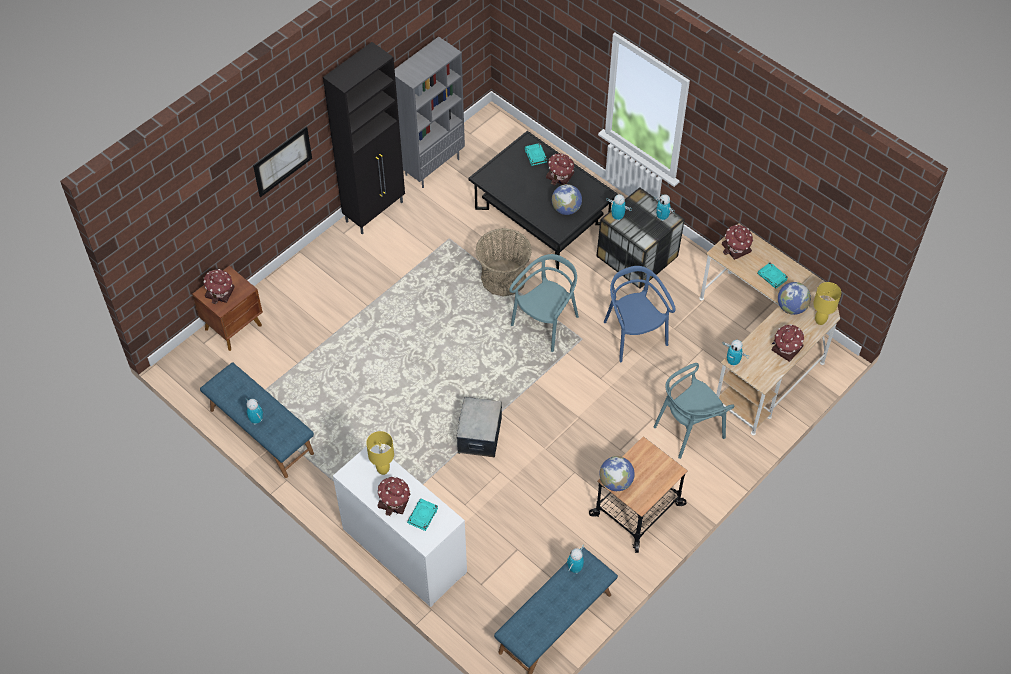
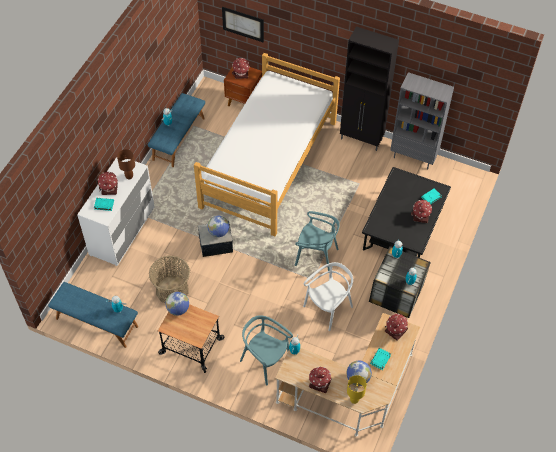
camera: 70 degrees right, 0 degrees up
(282, 161) = (317, 50): picture -> picture (243, 24)
(366, 330) = (269, 164): none -> bed
(382, 470) = (129, 176): yellow table lamp -> brown table lamp
(503, 278) = (341, 222): basket -> basket (172, 290)
(566, 209) = (393, 227): globe -> globe (218, 232)
(633, 335) = (328, 308): blue chair -> white chair

